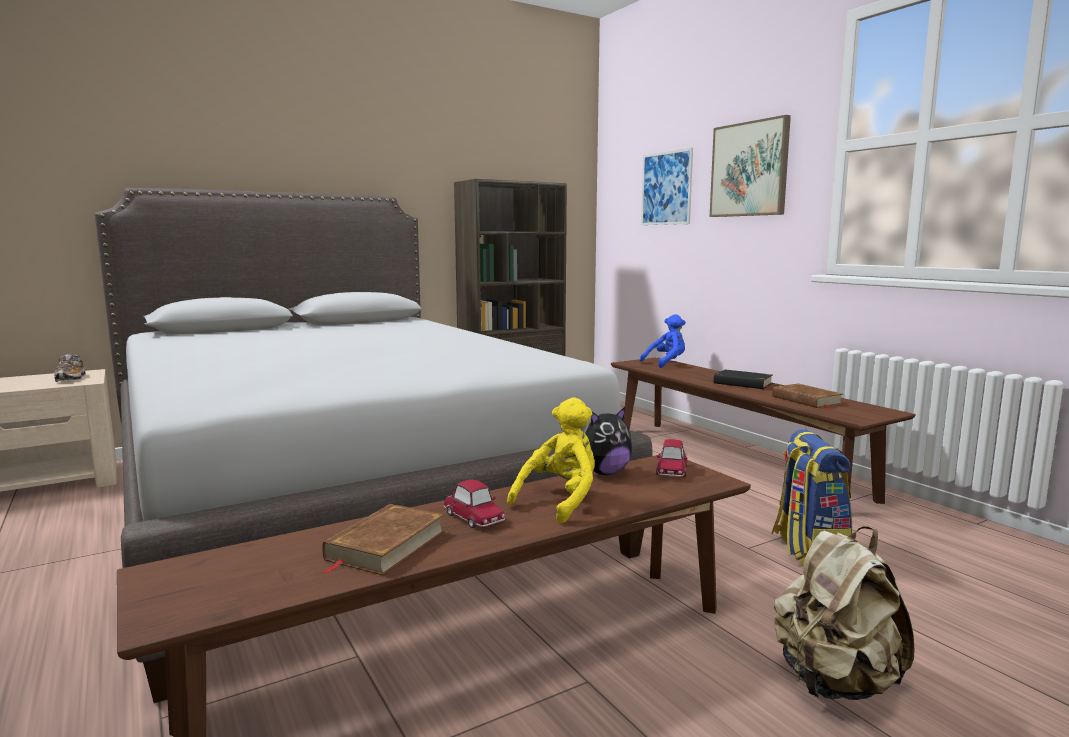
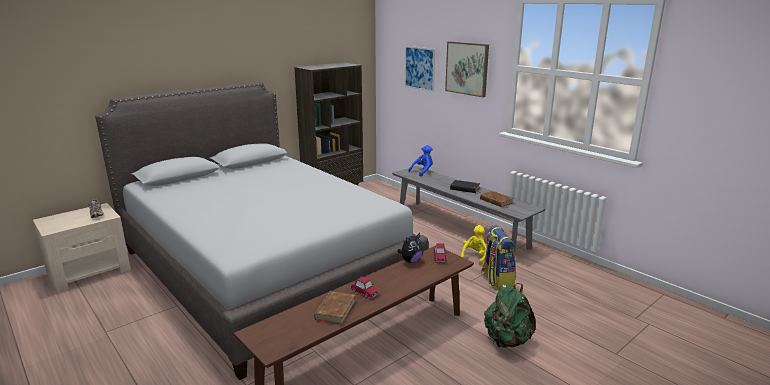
camera: 10 degrees left, 10 degrees up
(560, 500) = (397, 279): yellow plush toy -> yellow plush toy (474, 256)
(732, 461) = (459, 227): brown bench -> grey bench
(835, 682) = (507, 340): beige backpack -> green backpack

